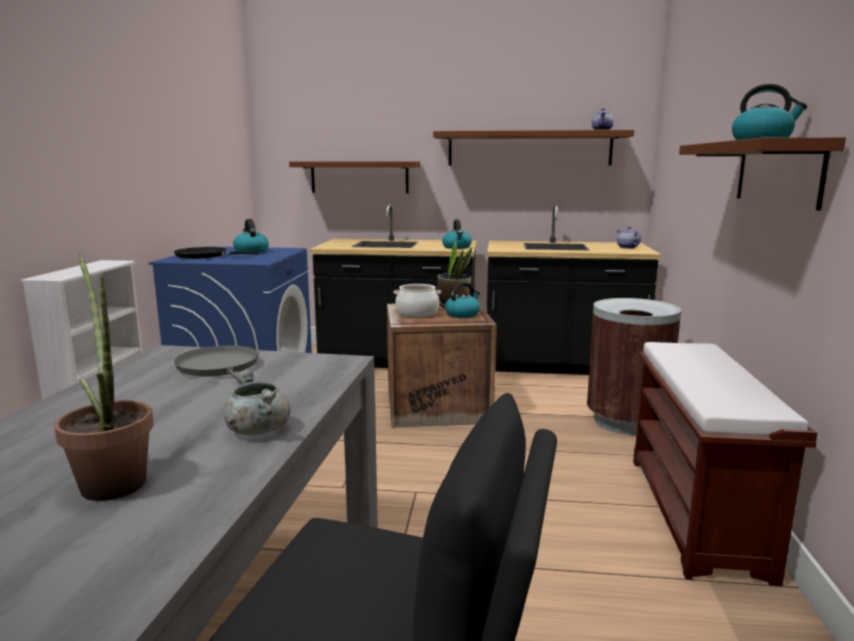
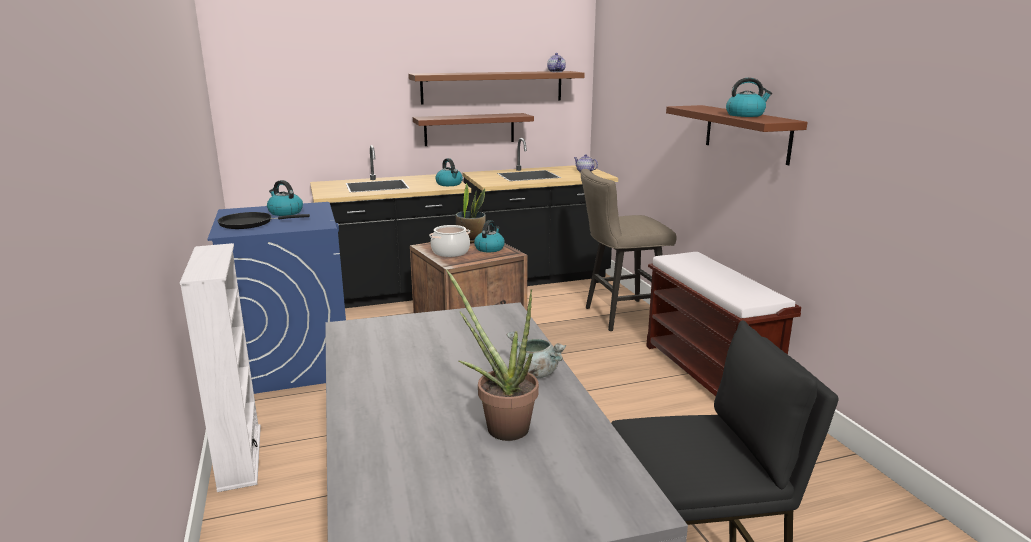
camera: 25 degrees left, 5 degrees up
(220, 368) = (422, 333): grey frying pan -> none
(359, 177) = (332, 118): brown shelf -> brown shelf (469, 129)
(626, 421) = (619, 316): brown trash can -> beige stool

